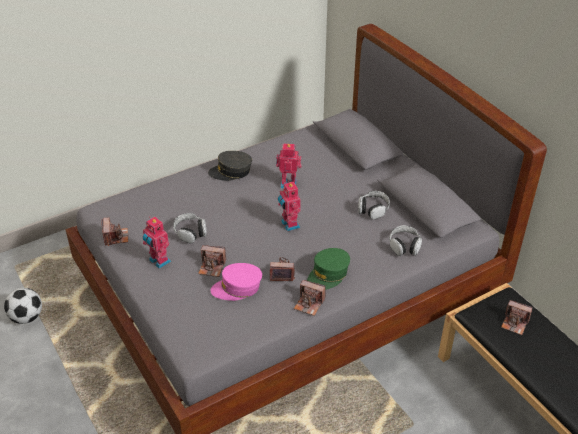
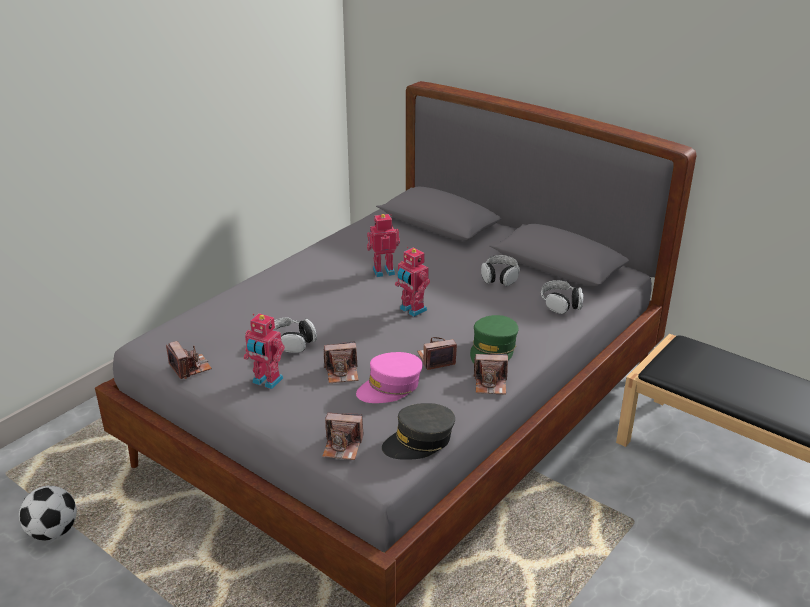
camera: 20 degrees left, 10 degrees down
(231, 172) = (303, 272): grey cap -> grey cap (419, 441)
(515, 323) = (710, 366): camera -> camera (342, 447)

